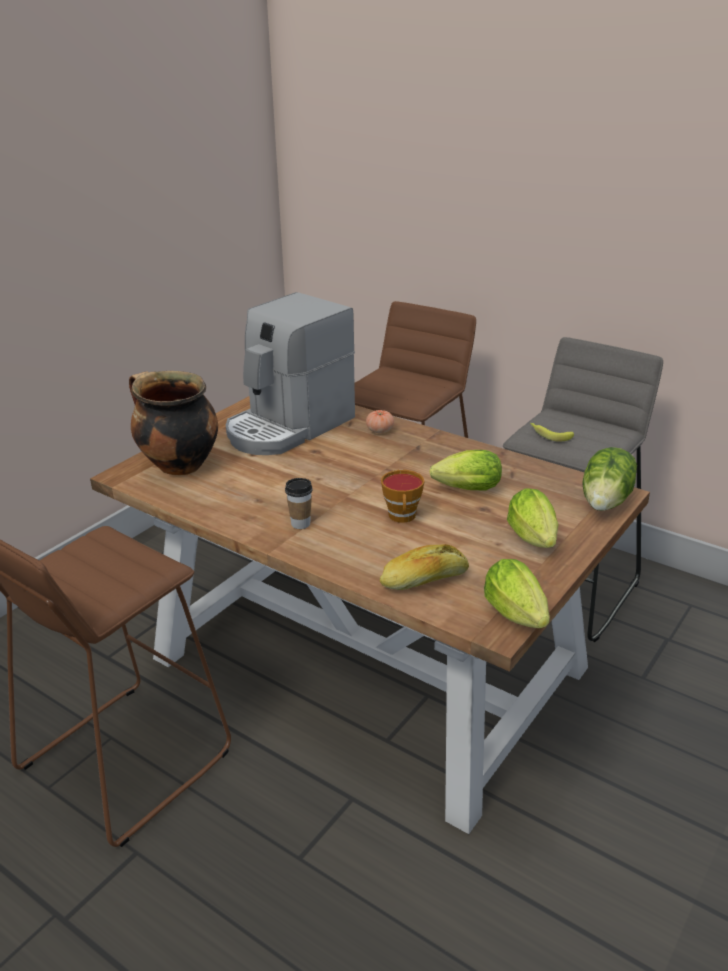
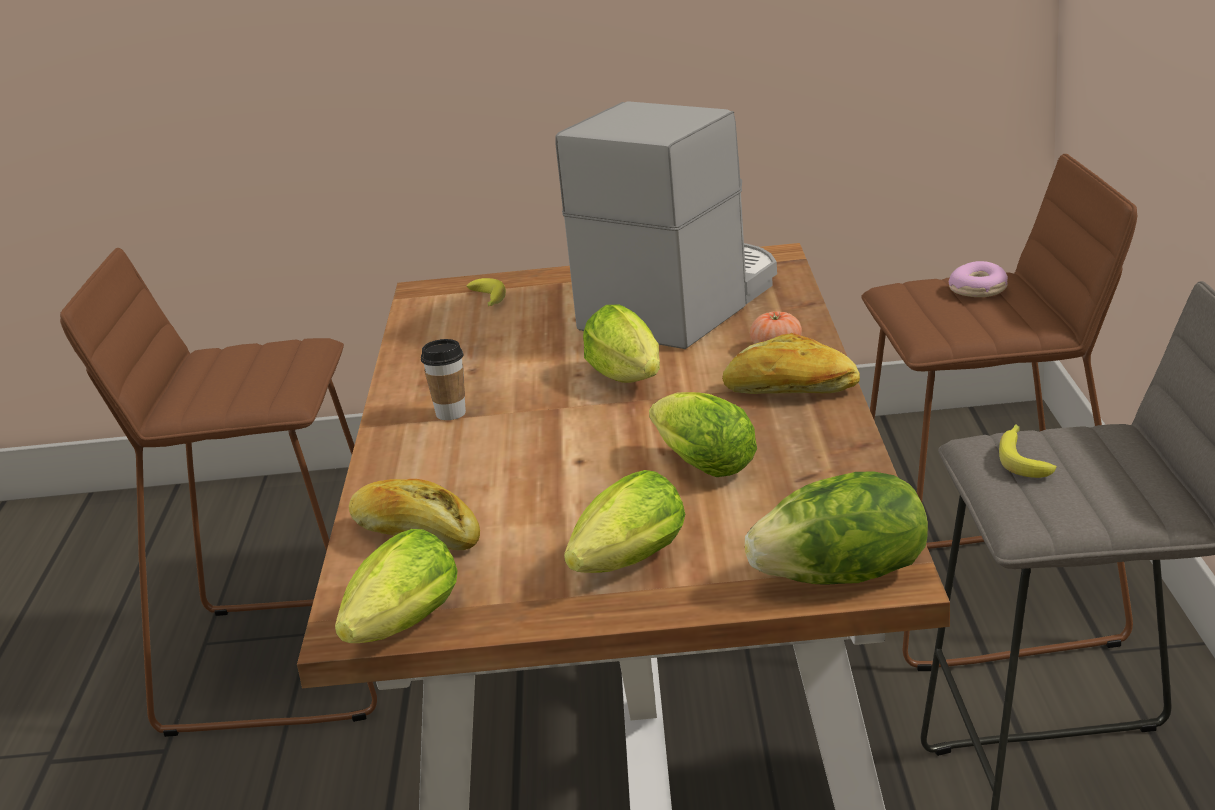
camera: 55 degrees right, 5 degrees down
(177, 465) = (487, 301): cooking pot -> banana
(288, 427) = (683, 303): coffee machine -> coffee machine turned 120 degrees clockwise
(350, 470) = (630, 380): none -> lettuce
(391, 378) = (979, 290): none -> donut
(403, 517) = (557, 459): cup -> none
(427, 445) = (791, 391): none -> bread

